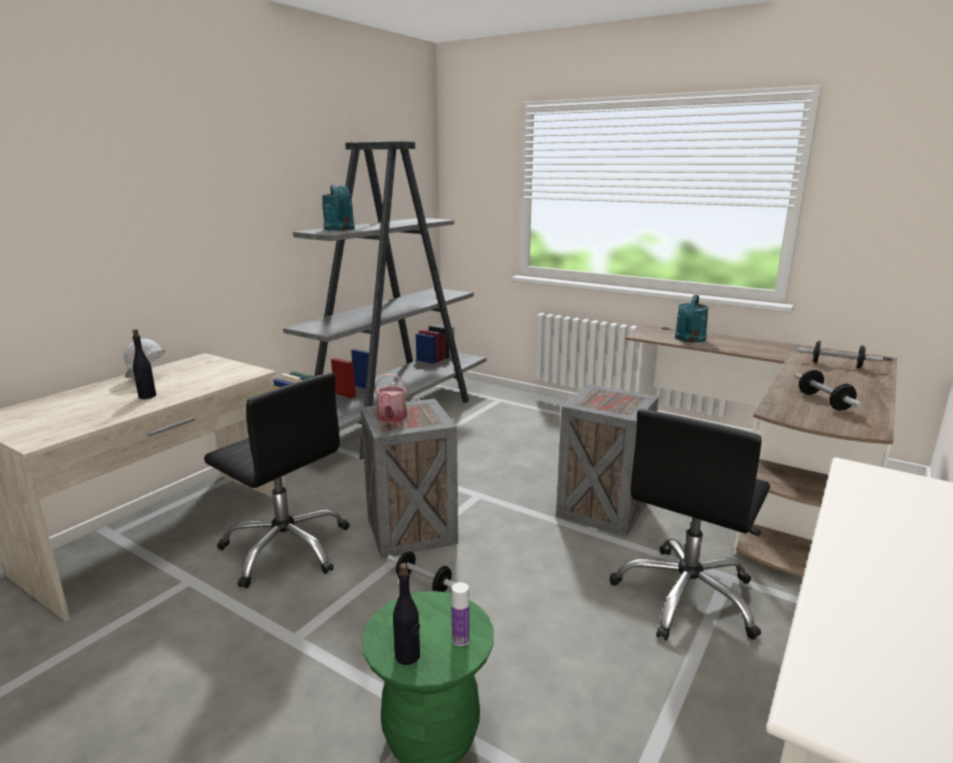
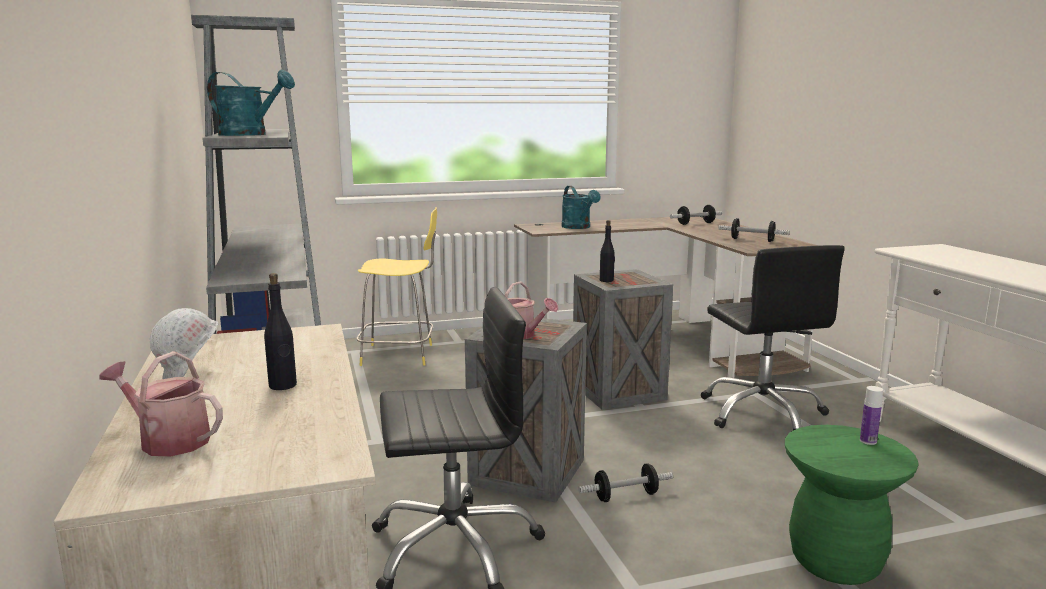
camera: 50 degrees left, 5 degrees down
(54, 404) = (168, 440): none -> watering can
(408, 656) = (876, 463): black bottle -> black bottle (606, 280)
(519, 413) = (400, 355): none -> yellow stool

